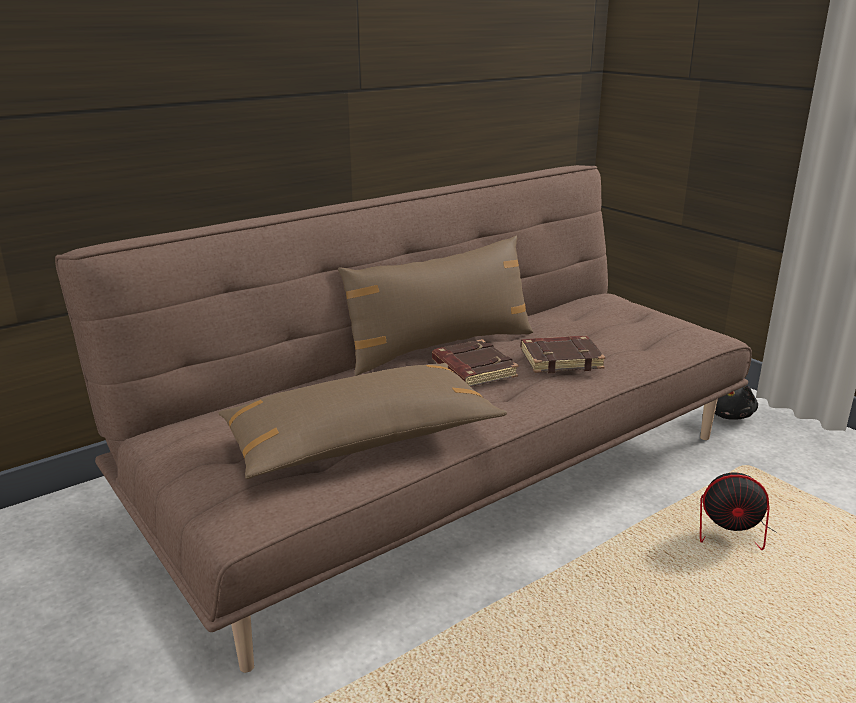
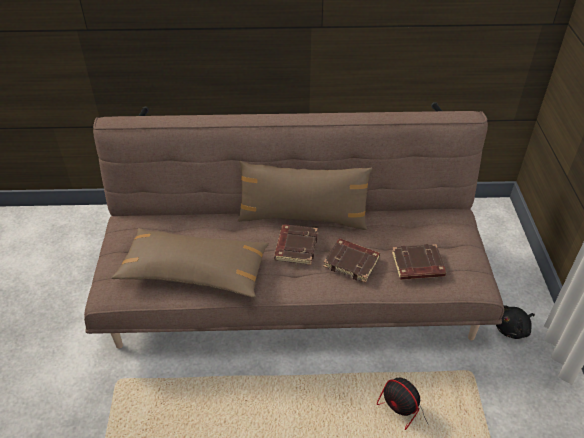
camera: 35 degrees right, 20 degrees up
(634, 339) = (417, 266): none -> brown book

